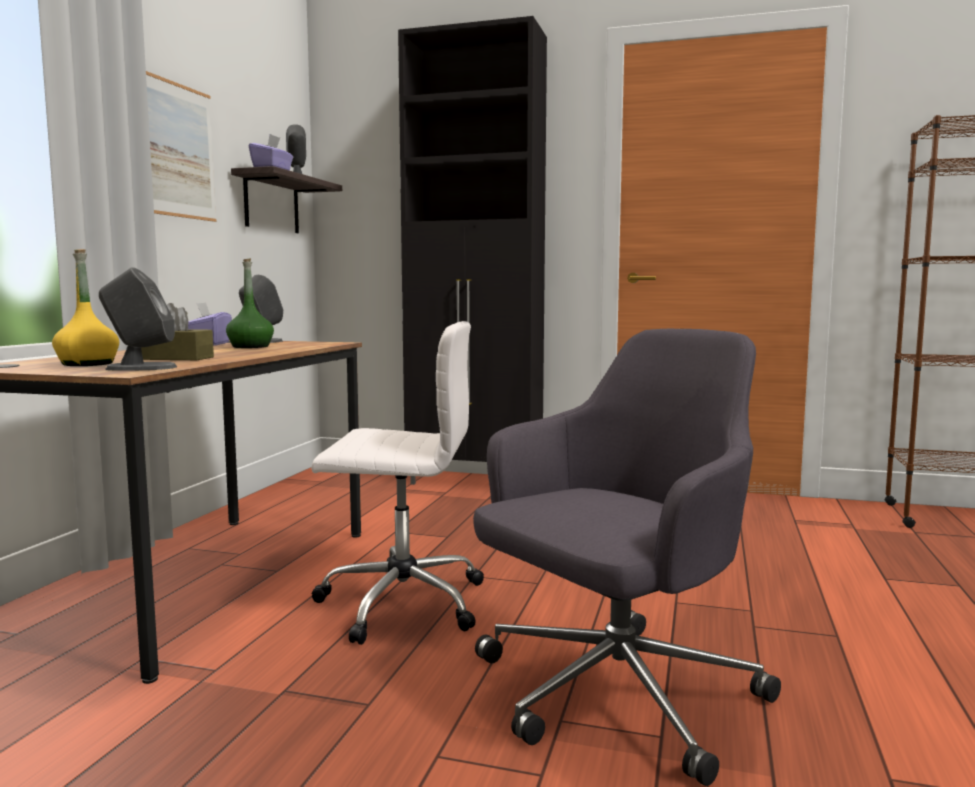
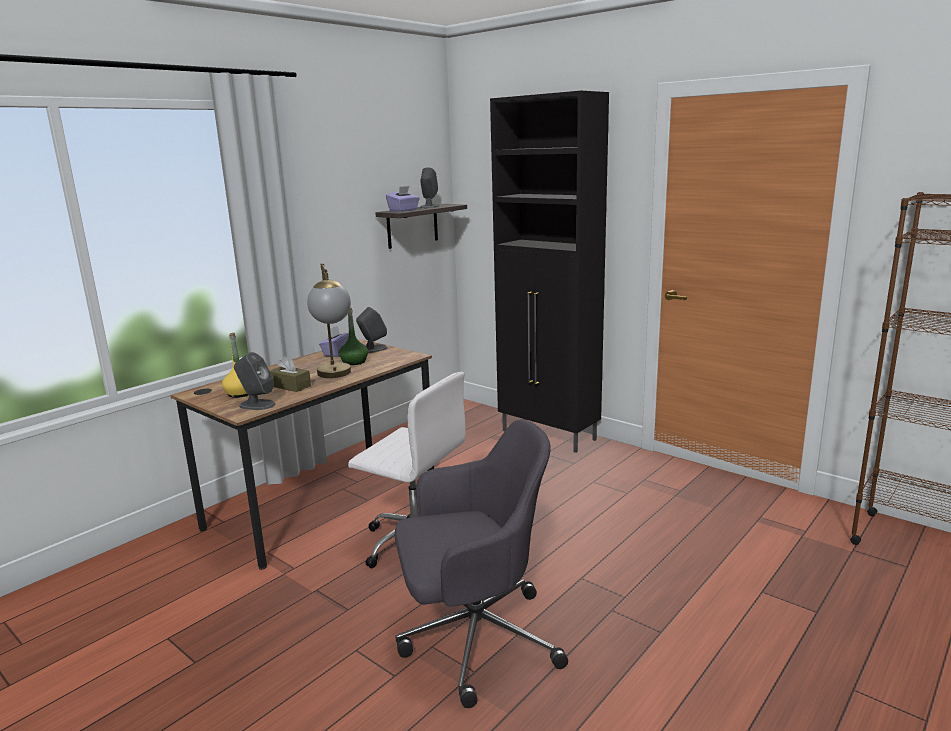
camera: 25 degrees right, 10 degrees up
(179, 151) = (332, 214): picture -> none
(242, 352) = (336, 376): none -> table lamp

